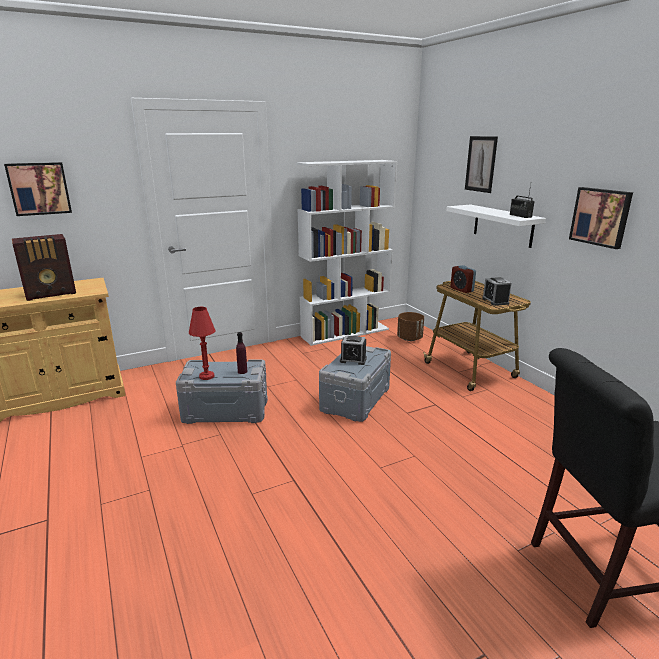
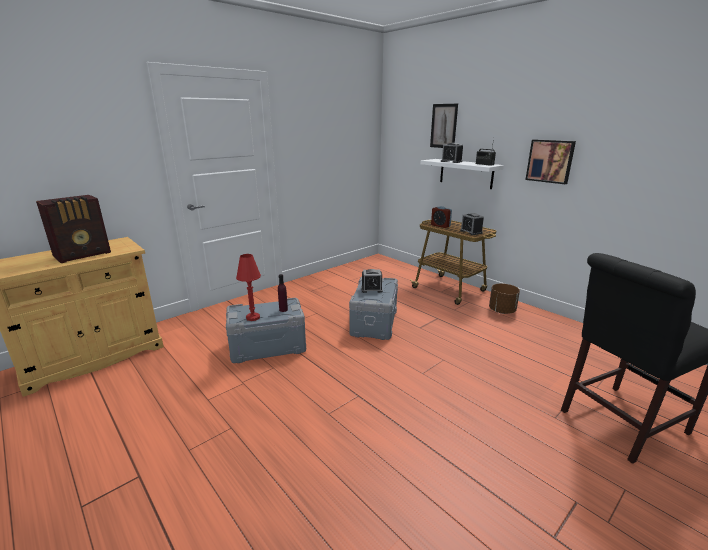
camera: 15 degrees left, 0 degrees up
(39, 188) = (57, 150): picture -> none
(345, 332) = (338, 271): white bookcase -> none
(409, 338) = (391, 270): brown planter -> brown planter (501, 311)
(482, 210) = (451, 161): none -> alarm clock

